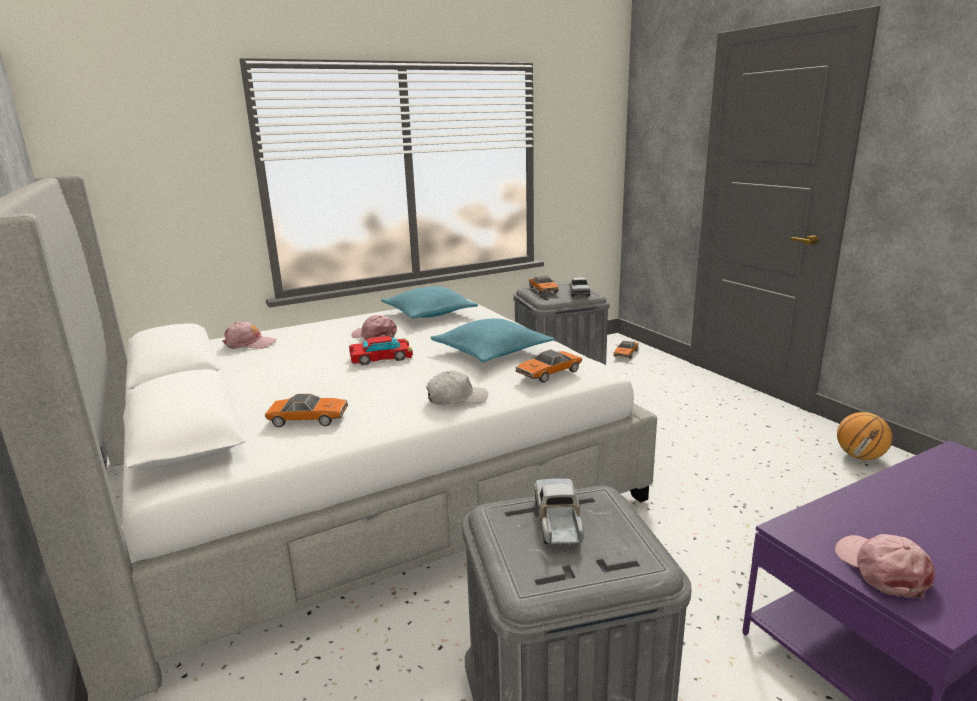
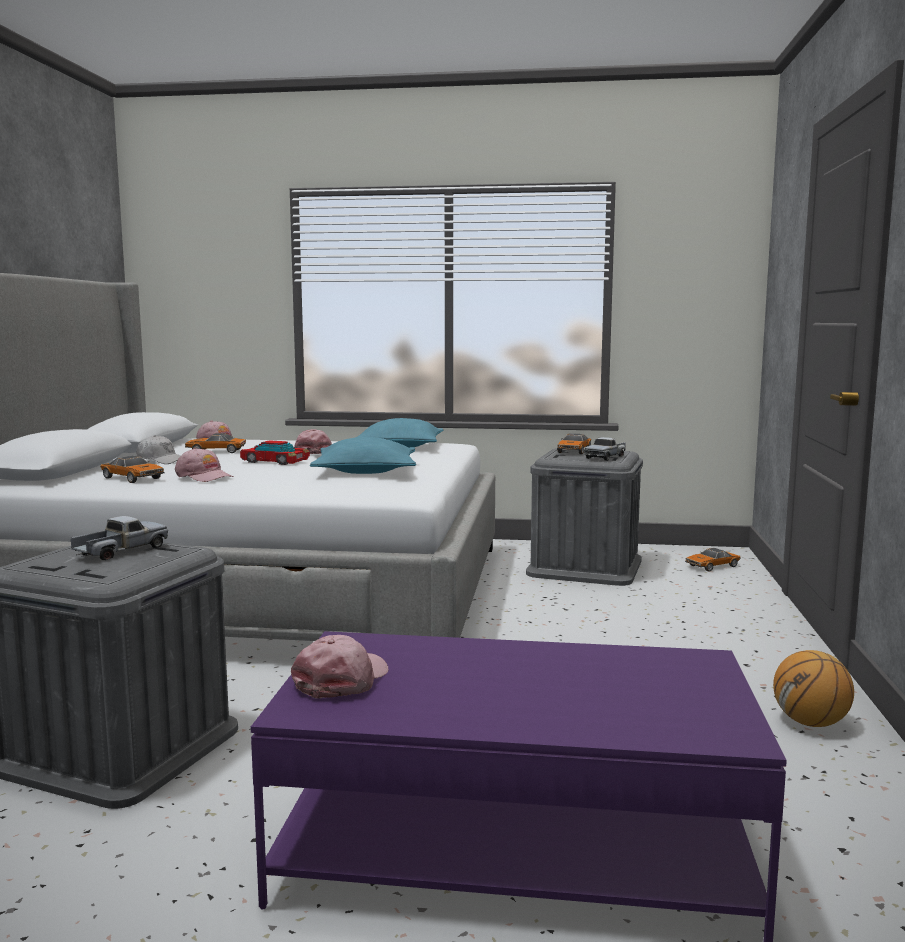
camera: 35 degrees right, 10 degrees down
(377, 396) = (204, 477): none -> pink cap
(456, 398) = (249, 487): white cap -> white cap (161, 460)
(548, 373) = (359, 487): toy car -> toy car (216, 451)

